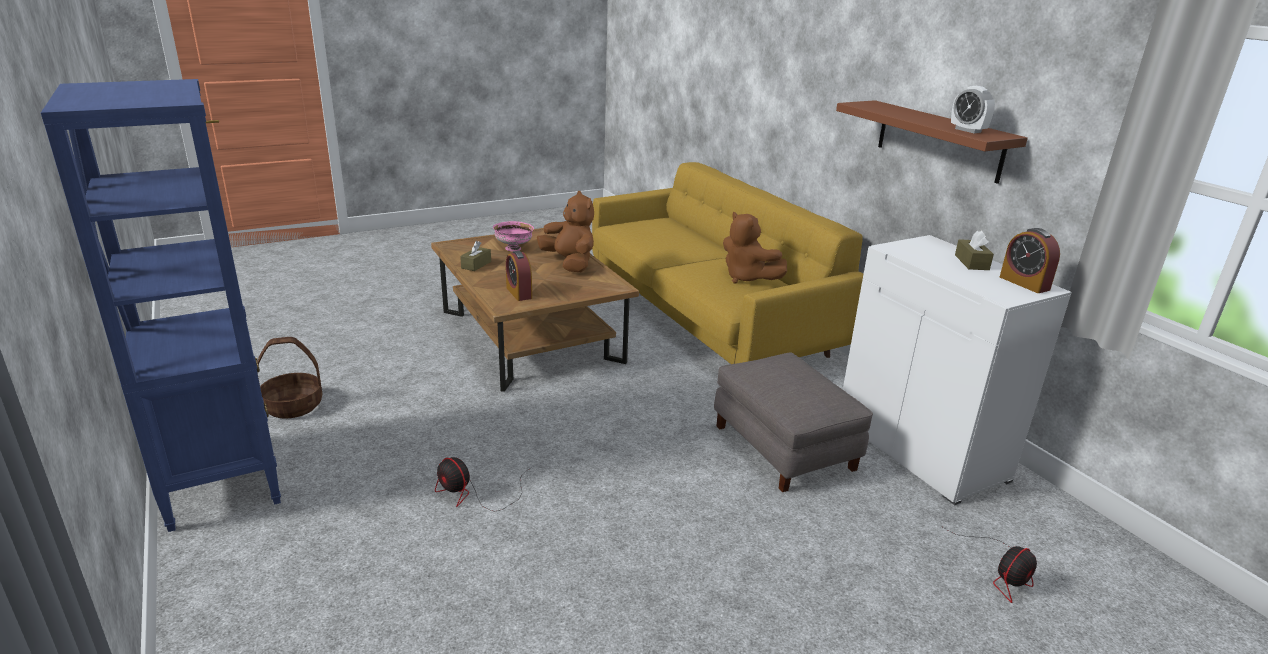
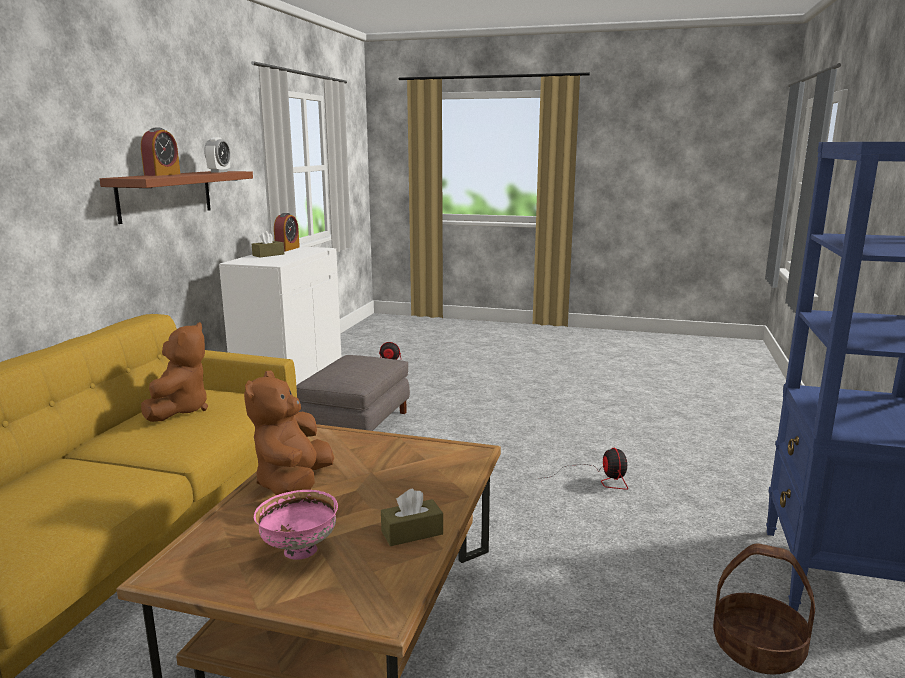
camera: 135 degrees left, 10 degrees down
(519, 293) = (431, 464): alarm clock -> alarm clock (162, 174)

